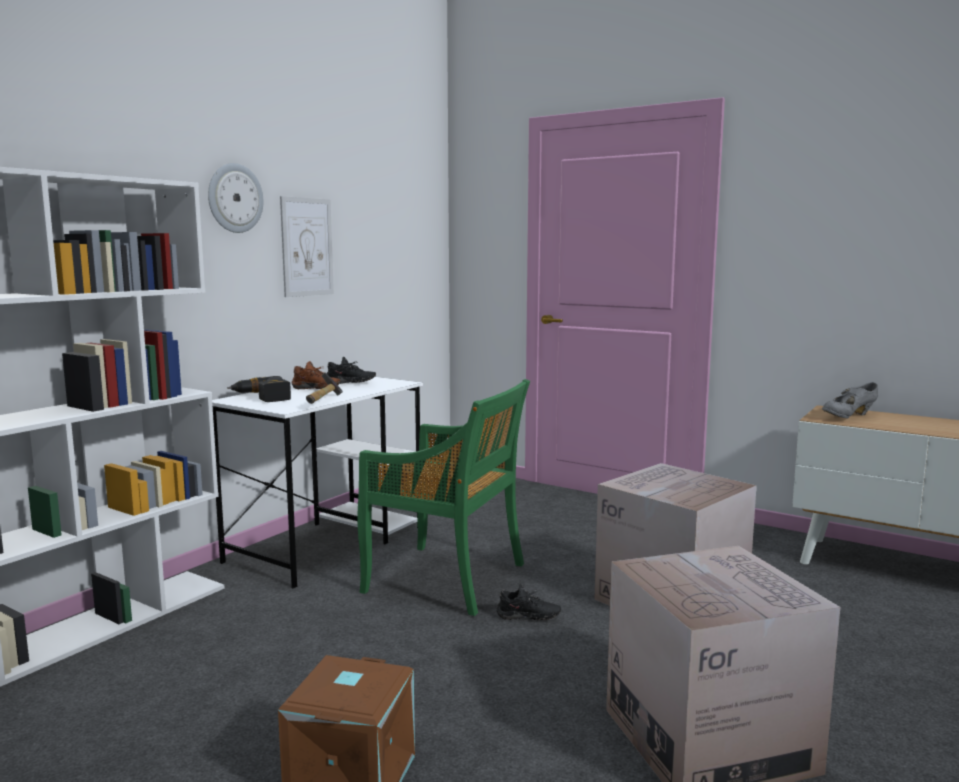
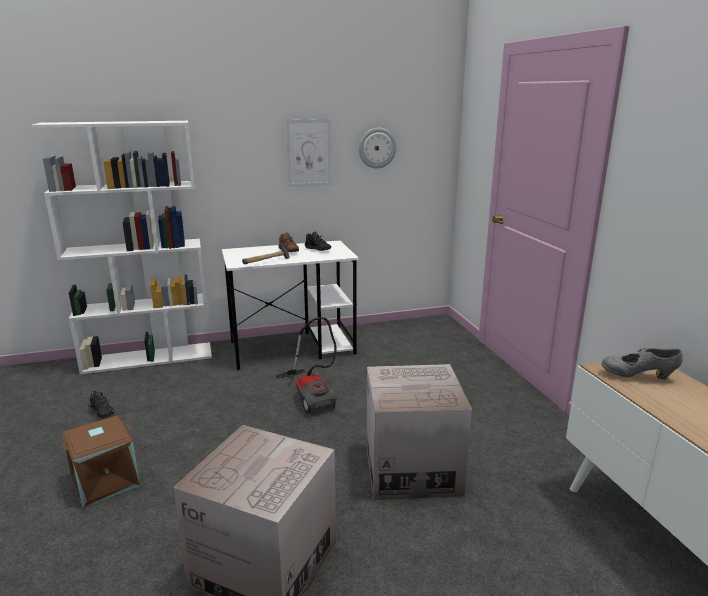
camera: 40 degrees right, 10 degrees up
(234, 198) = (248, 123): wall clock -> wall clock (377, 148)
(261, 397) = (248, 252): power drill -> none
(448, 579) = (312, 395): green chair -> vacuum cleaner
(528, 619) = (308, 439): black shoe -> black shoe (101, 413)

